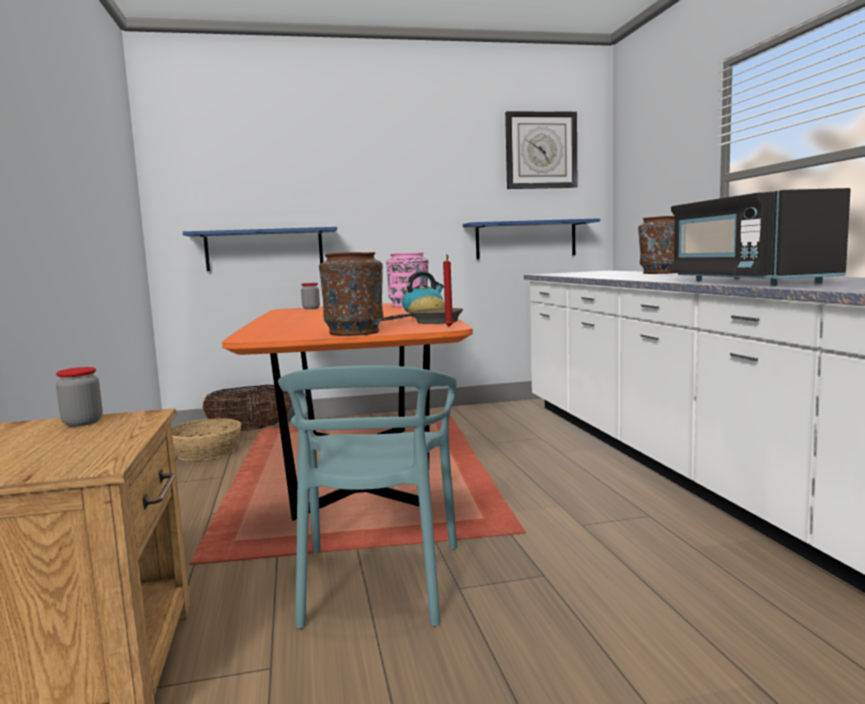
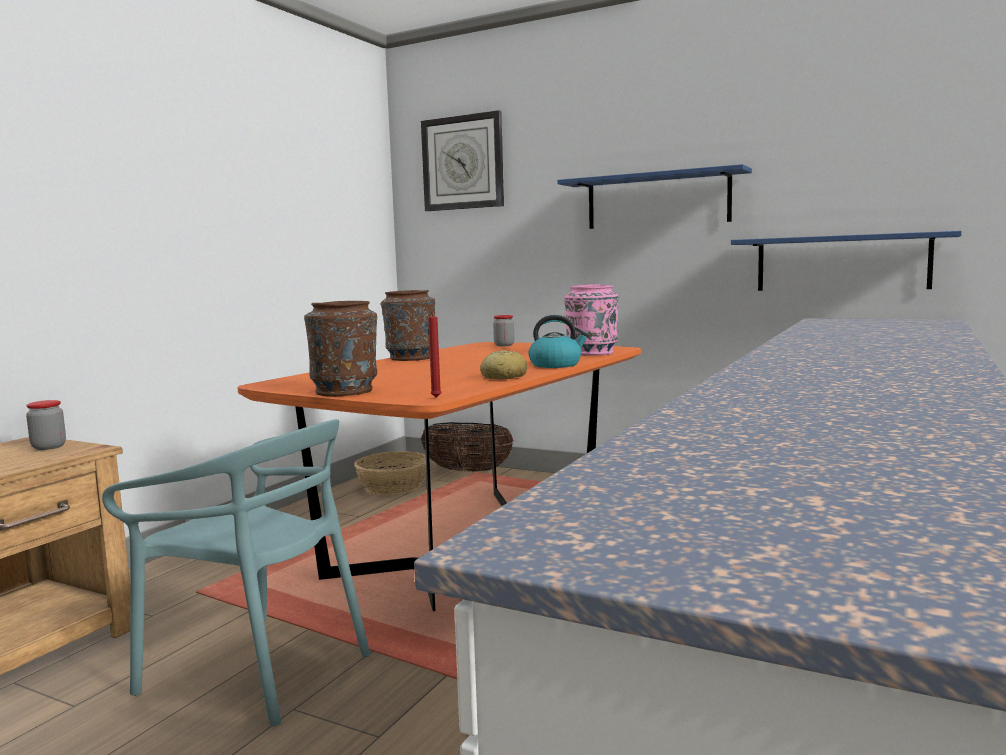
camera: 40 degrees right, 0 degrees up
(264, 249) = (499, 271): blue shelf -> blue shelf (657, 200)
(377, 582) = (258, 669): turquoise chair -> turquoise chair turned 105 degrees counterclockwise
(431, 322) = (463, 387): brown frying pan -> none
(541, 150) = (876, 123): wall clock -> wall clock (463, 163)
(660, 273) = (933, 339): brown vase -> brown vase (410, 358)
(746, 282) = (764, 390): black microwave -> none

